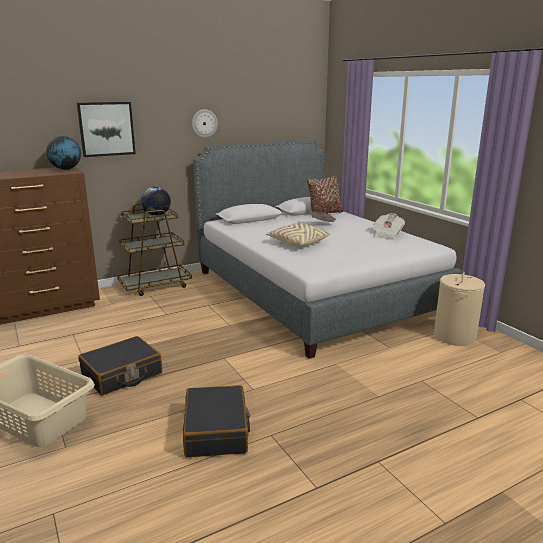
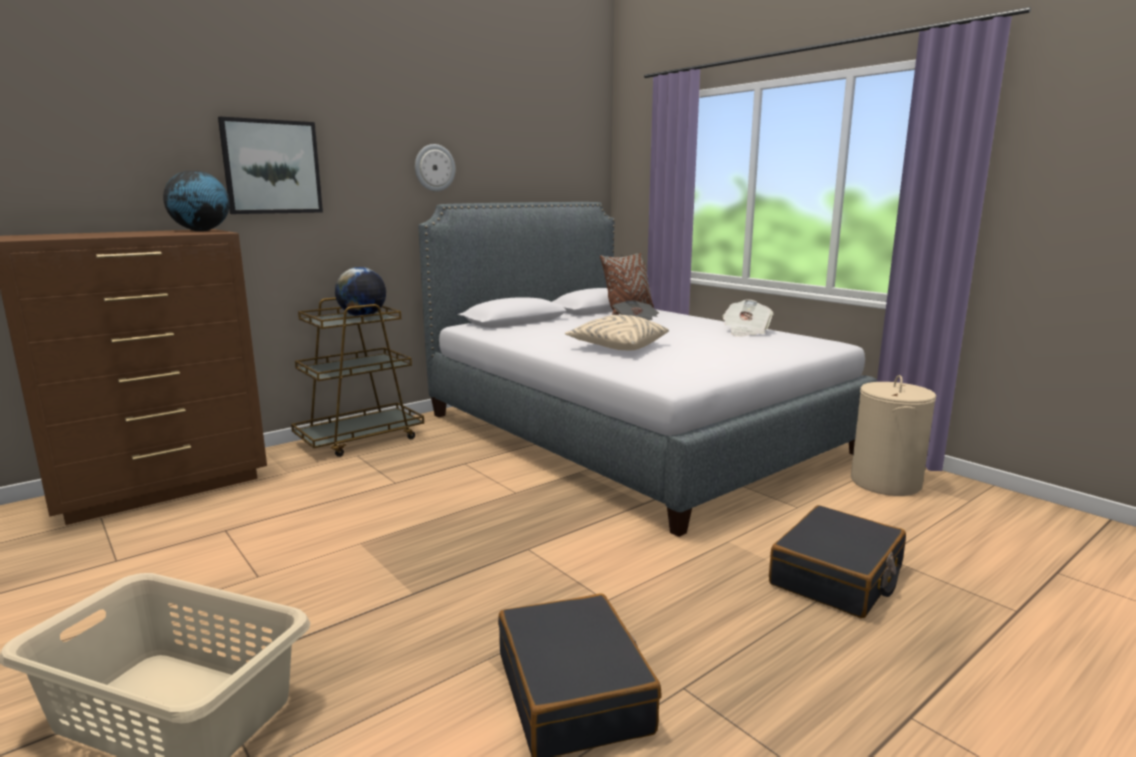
camera: 10 degrees left, 5 degrees down
(122, 374) = (343, 598): black suitcase -> black suitcase (837, 577)

